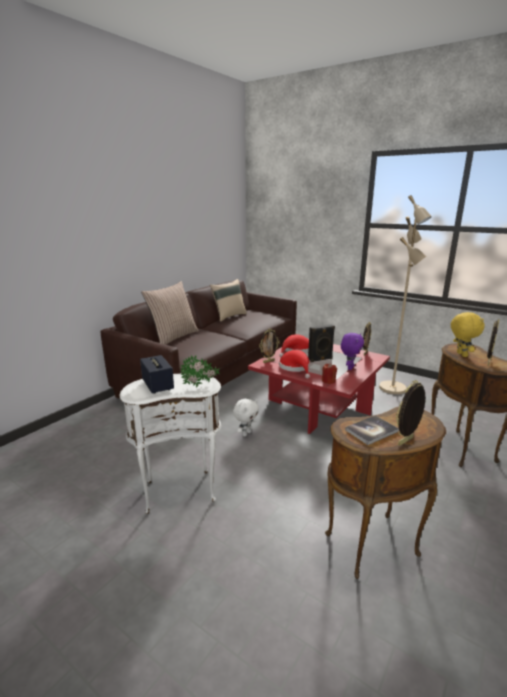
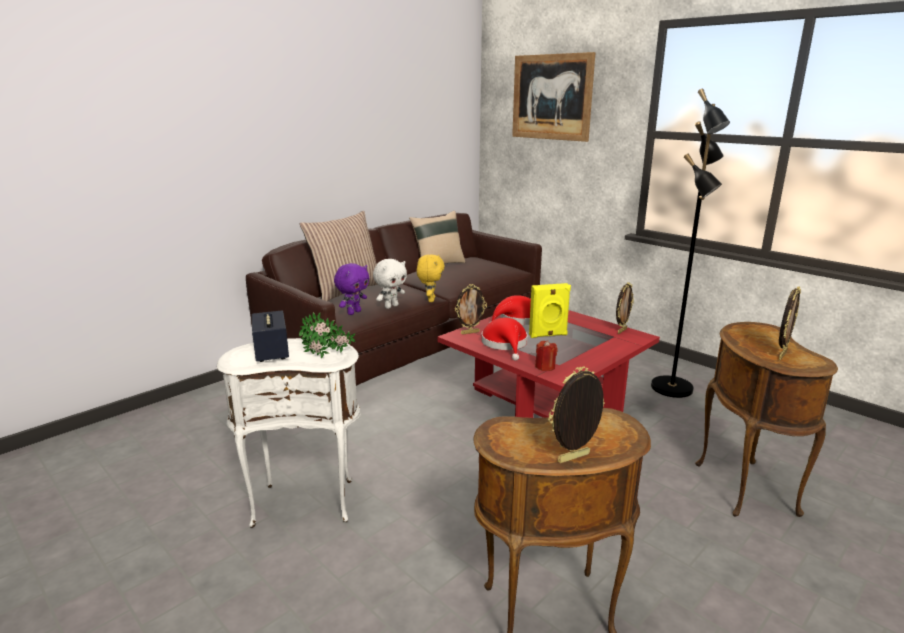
camera: 10 degrees right, 0 degrees up
(246, 433) = (424, 434): white plush toy -> white plush toy (391, 306)
(297, 201) = (551, 97): none -> picture
(320, 359) = (548, 335): black speaker -> yellow speaker
(349, 368) = (587, 350): purple plush toy -> purple plush toy (353, 312)
(371, 431) = (531, 438): book -> none
(393, 388) = (673, 388): beige floor lamp -> black floor lamp
(460, 354) = (745, 340): yellow plush toy -> yellow plush toy (430, 300)

